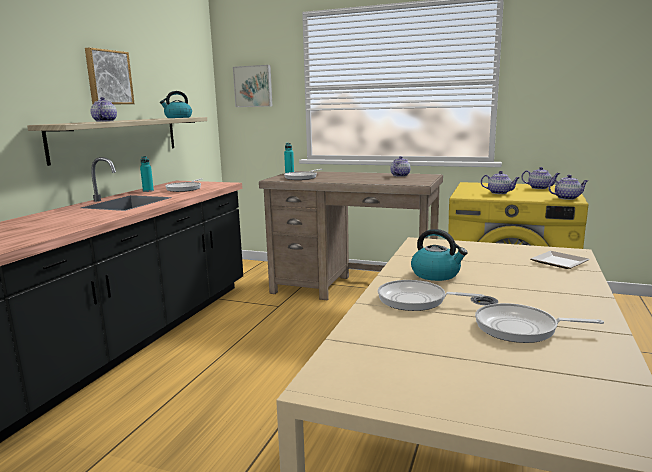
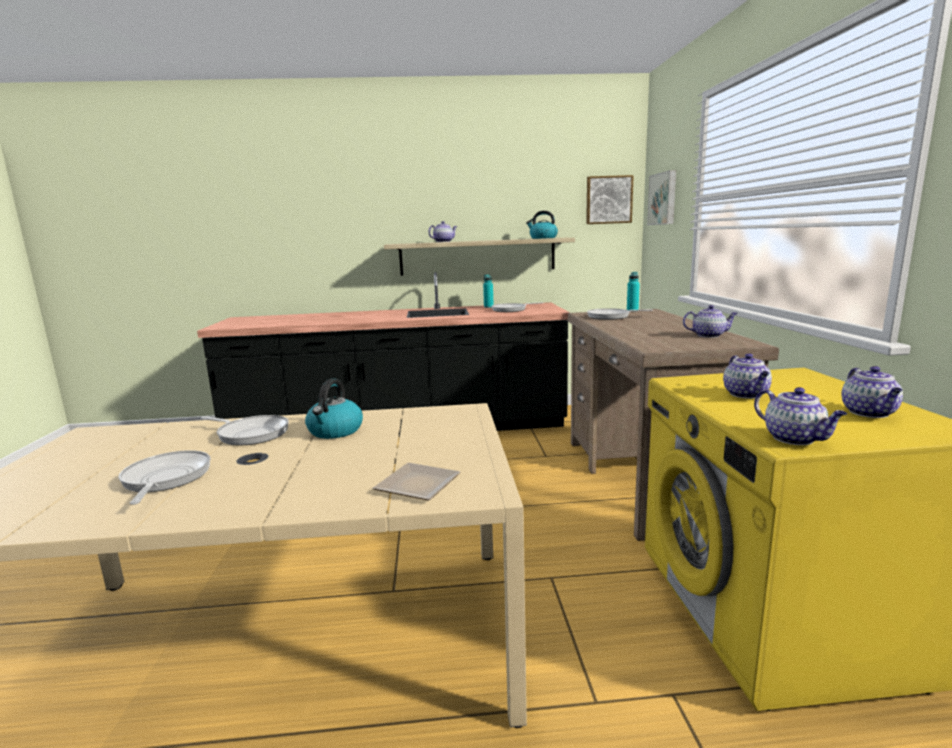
camera: 65 degrees right, 0 degrees up
(108, 77) = (473, 202): picture -> picture (608, 200)
(416, 300) = (251, 434): frying pan -> frying pan turned 120 degrees clockwise

